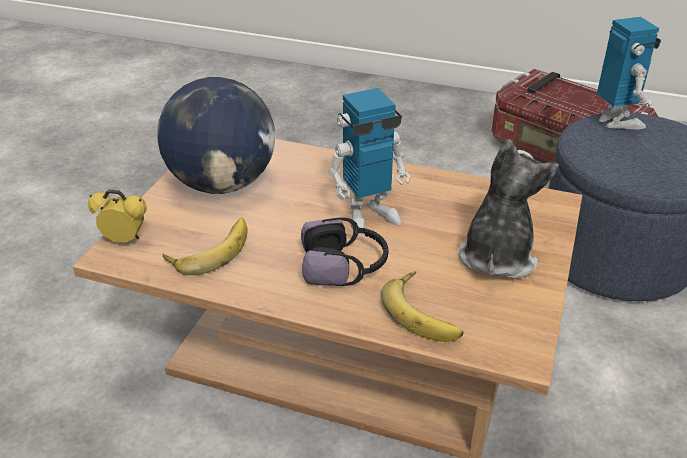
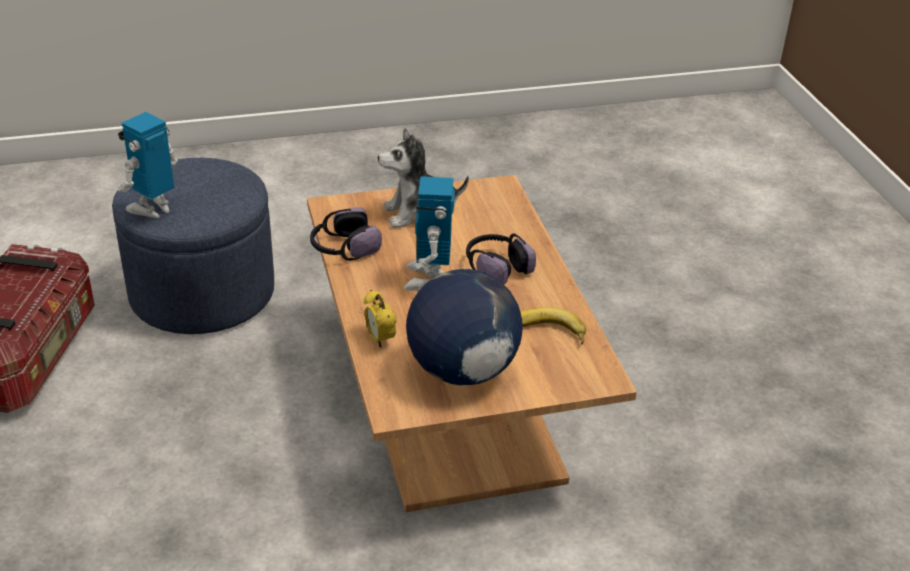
camera: 125 degrees left, 0 degrees up
(124, 240) = (584, 382): alarm clock -> alarm clock (380, 340)
(369, 215) = (428, 278): toy robot -> toy robot turned 120 degrees counterclockwise
(425, 312) = (504, 224): banana -> none
(464, 185) = (343, 248): none -> headphones

